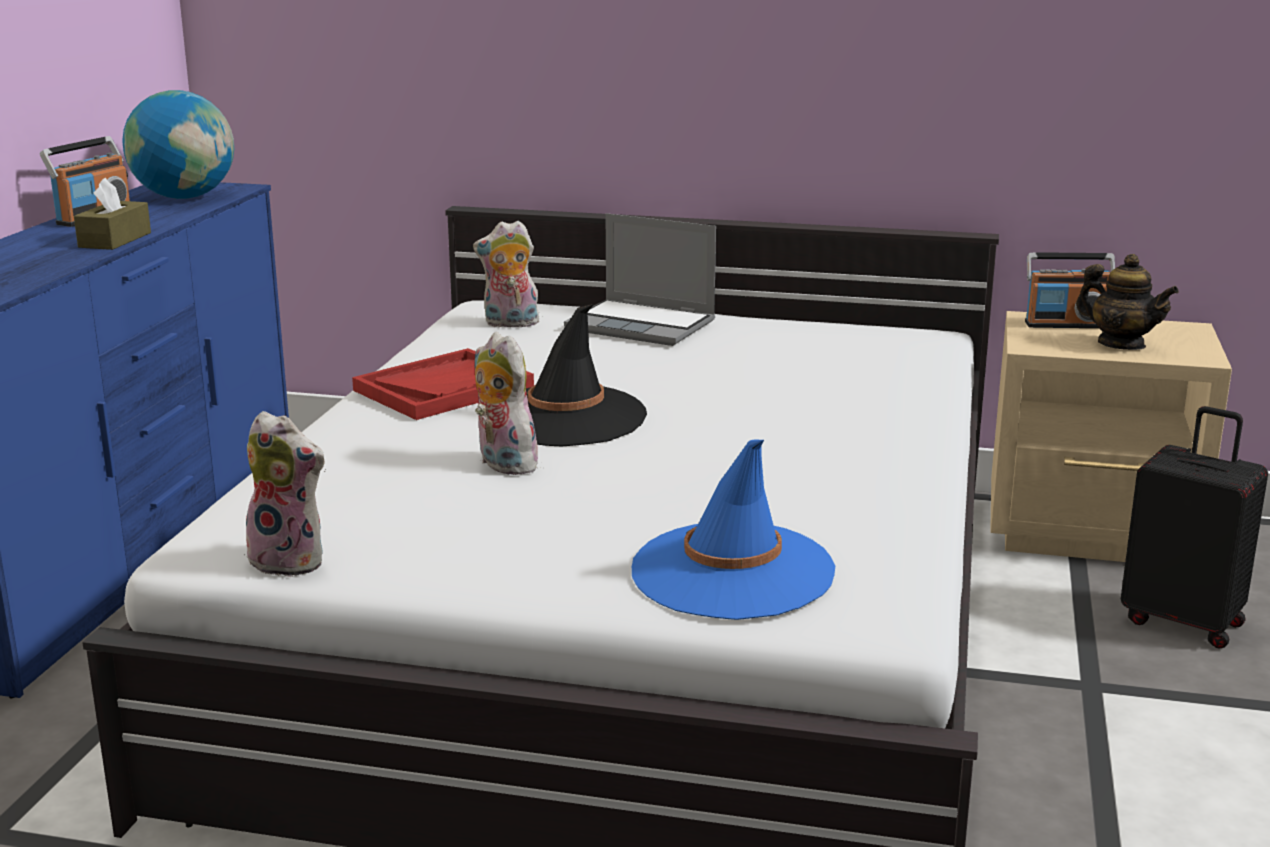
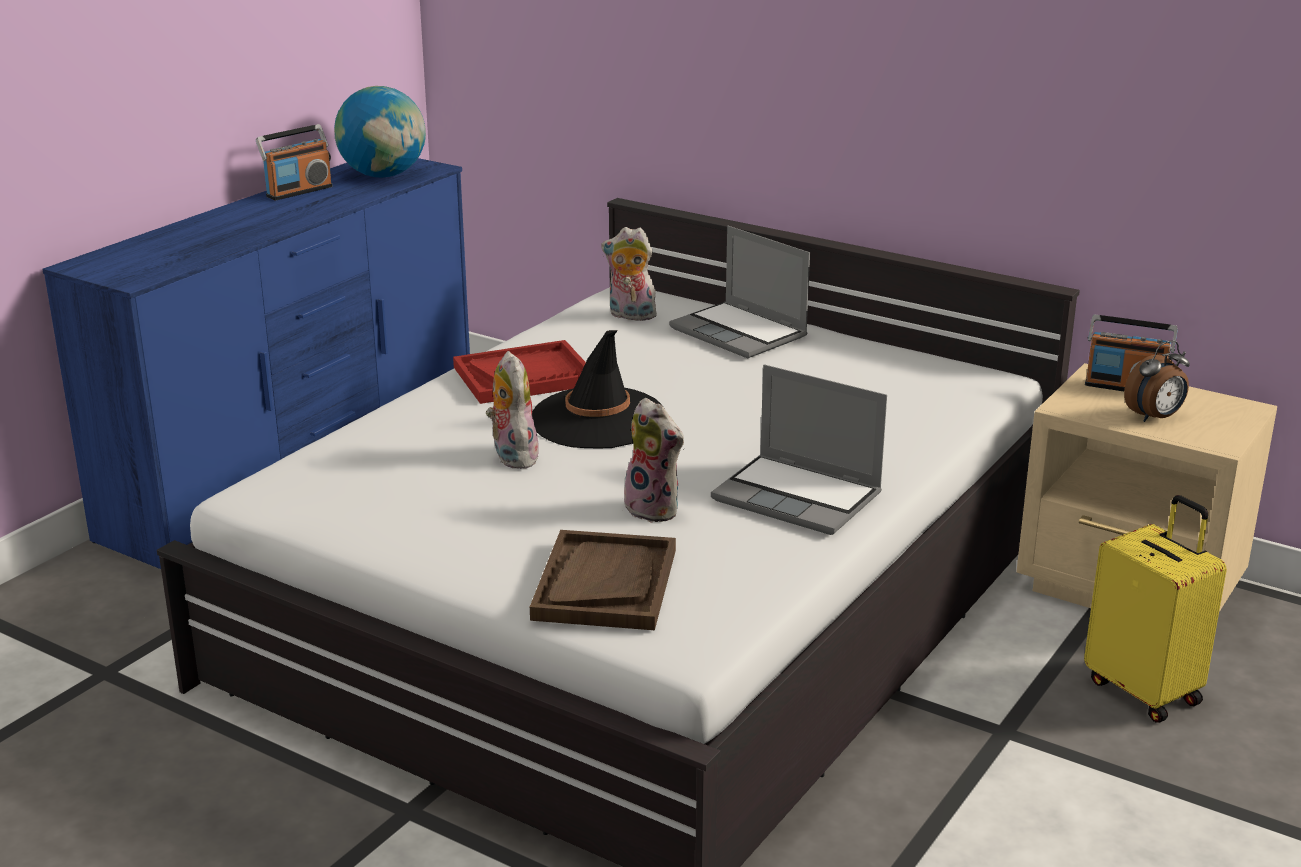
camera: 20 degrees right, 5 degrees up
(115, 240) = (295, 219): brown tissue box -> none
(292, 560) = (302, 515): plush toy -> plush toy (656, 509)
(732, 572) = (605, 584): blue hat -> brown tray
(855, 458) = (799, 497): none -> laptop
(1121, 344) = (1155, 417): teapot -> alarm clock
(1183, 621) = (1145, 690): black suitcase -> yellow suitcase

